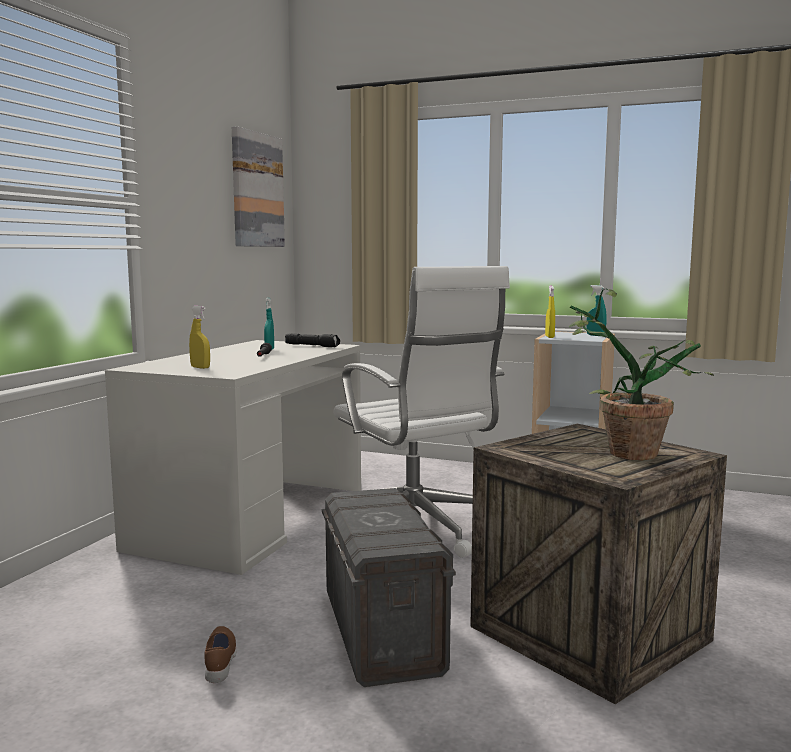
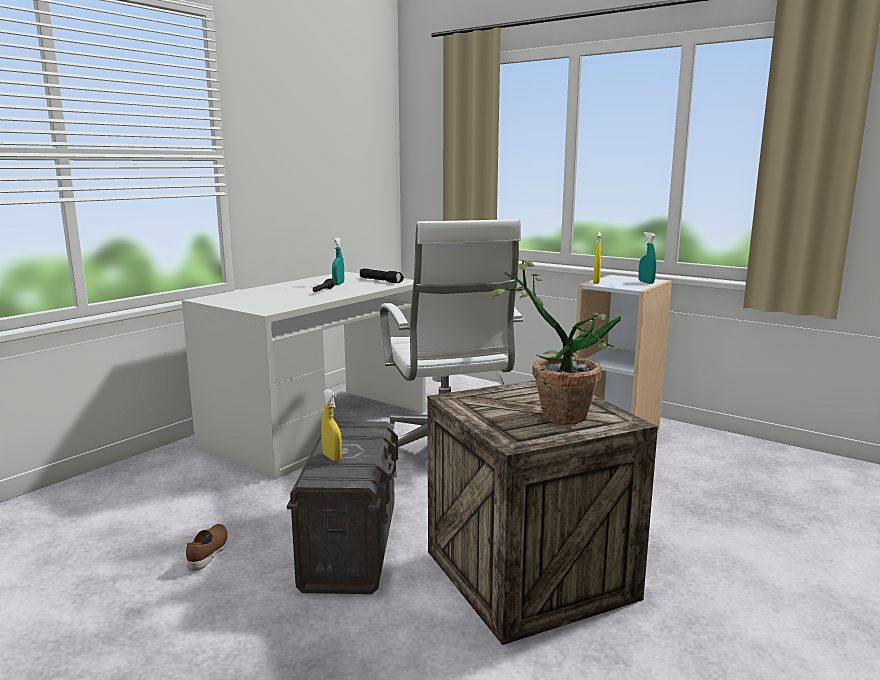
camera: 15 degrees right, 5 degrees up
(200, 367) = (255, 301): yellow spray bottle -> yellow spray bottle (332, 457)
(256, 190) = (356, 135): picture -> none

